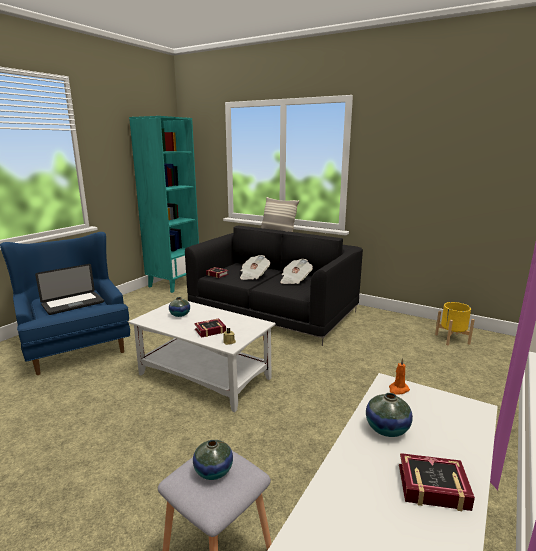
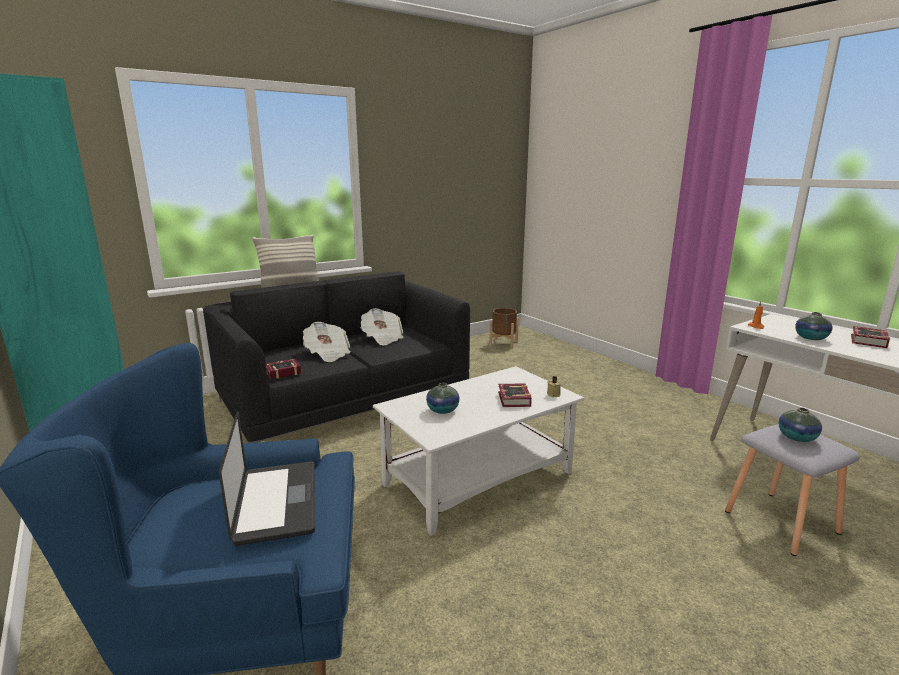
camera: 65 degrees left, 0 degrees up
(452, 339) = (503, 343): yellow planter -> brown planter

